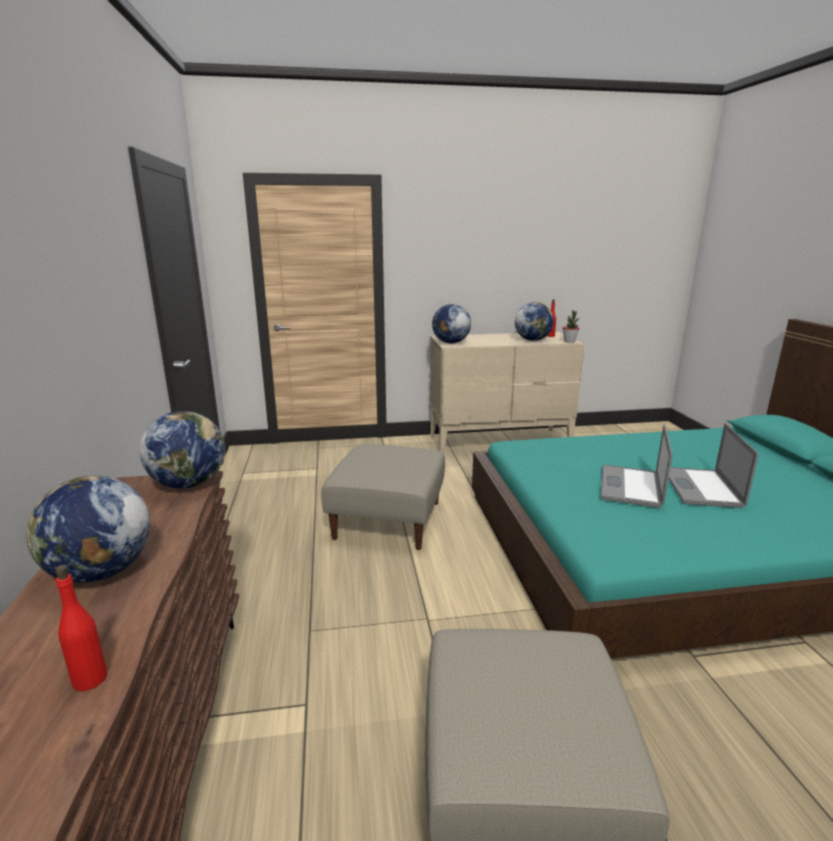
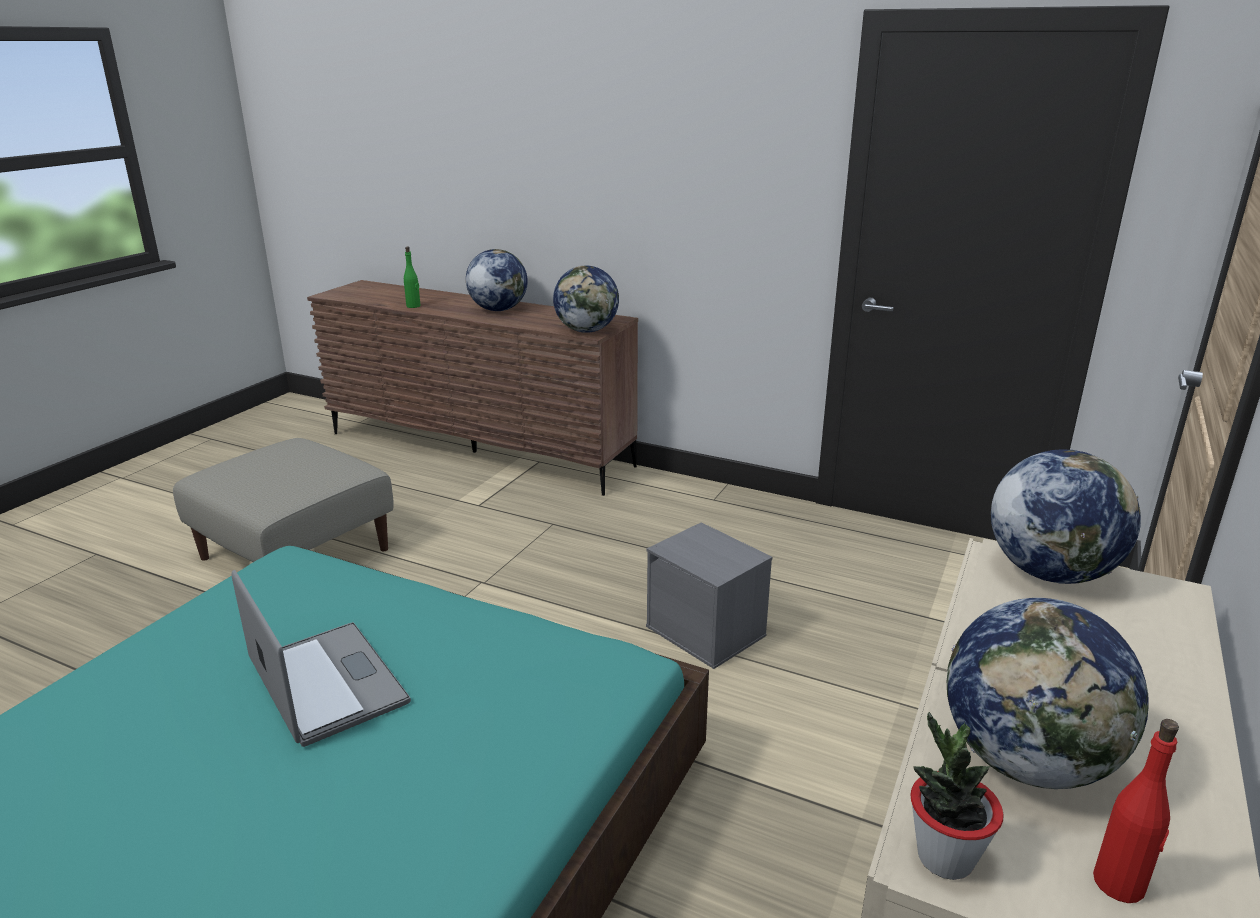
camera: 125 degrees right, 5 degrees up
(90, 679) = (413, 306): red bottle -> green bottle
(387, 519) = (707, 631): beige ottoman -> grey storage box
(701, 487) = (197, 767): laptop -> none

